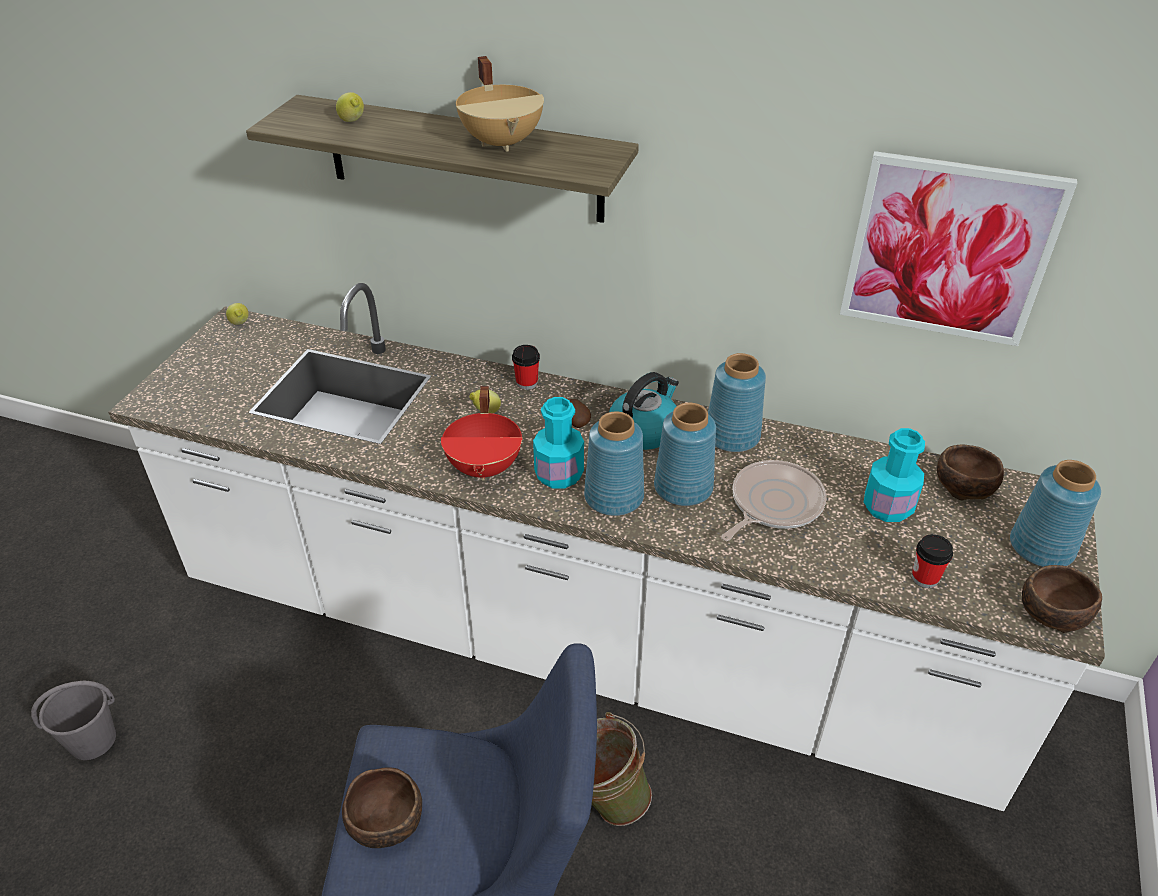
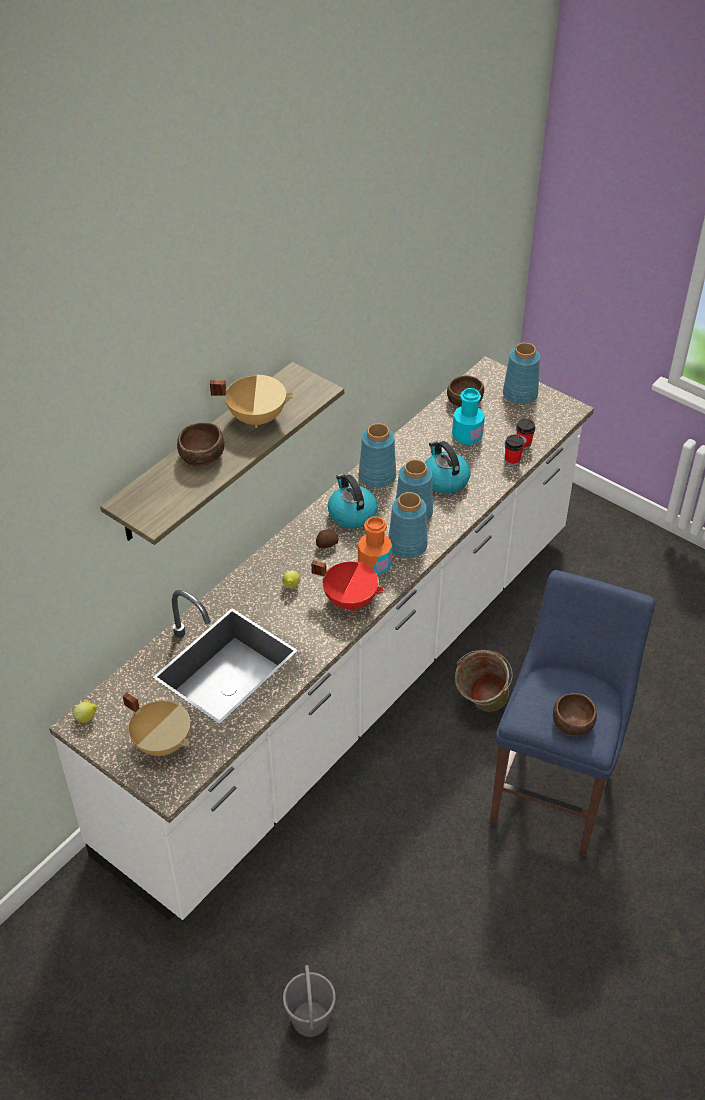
camera: 70 degrees left, 5 degrees up
(214, 380) = (162, 742): none -> beige cooking pot
(353, 122) = (176, 482): lemon -> none
(527, 383) = (270, 558): cup -> cup (512, 460)
(559, 474) = (374, 565): turquoise bottle -> orange bottle
(773, 504) = (444, 480): frying pan -> kettle
(948, 250) = (417, 297): picture -> none
(1051, 612) = (562, 411): brown bowl -> brown bowl (201, 456)

